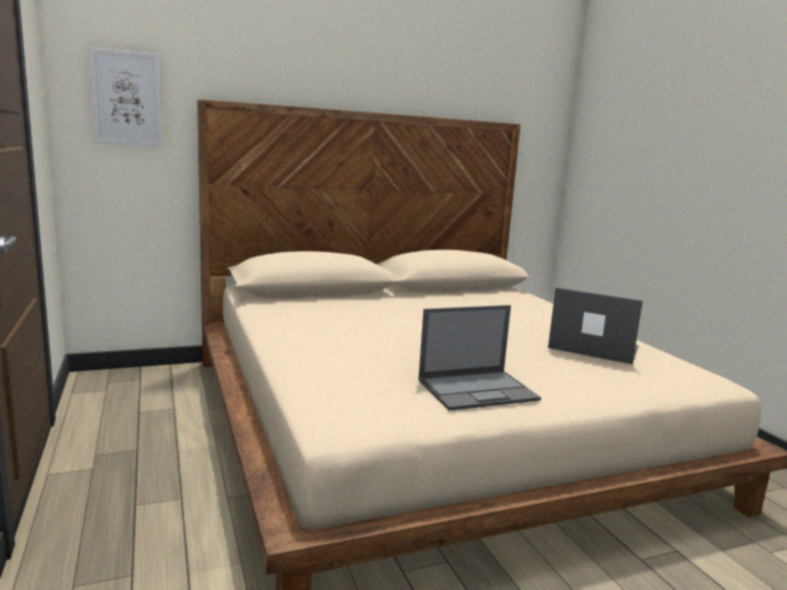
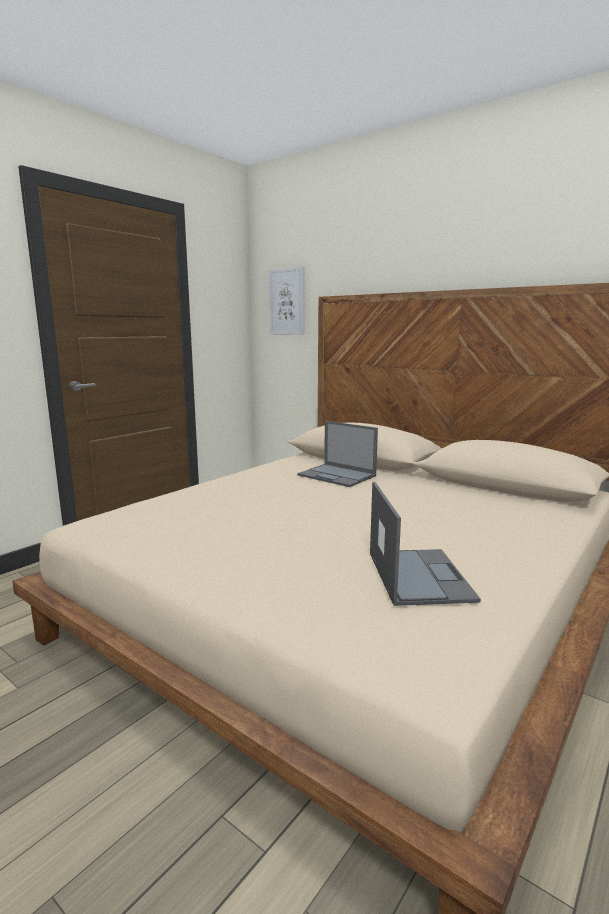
camera: 60 degrees right, 0 degrees up
(478, 390) = (195, 548): laptop -> laptop (337, 475)

